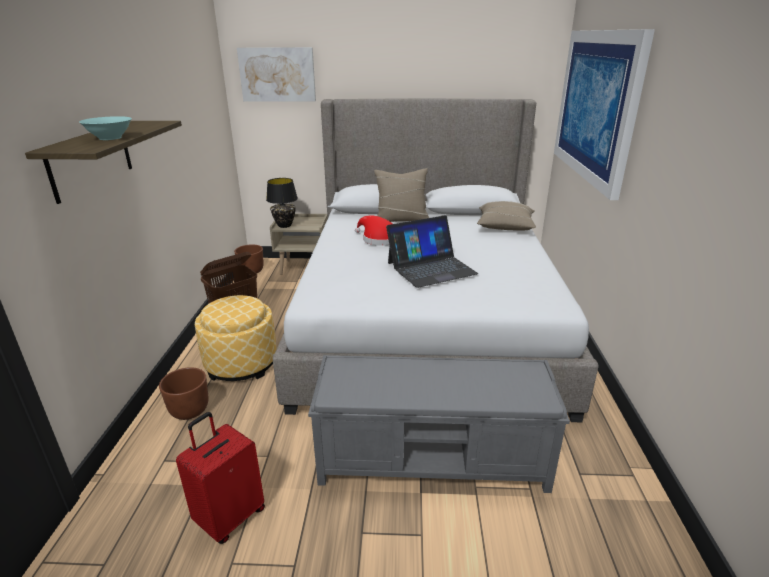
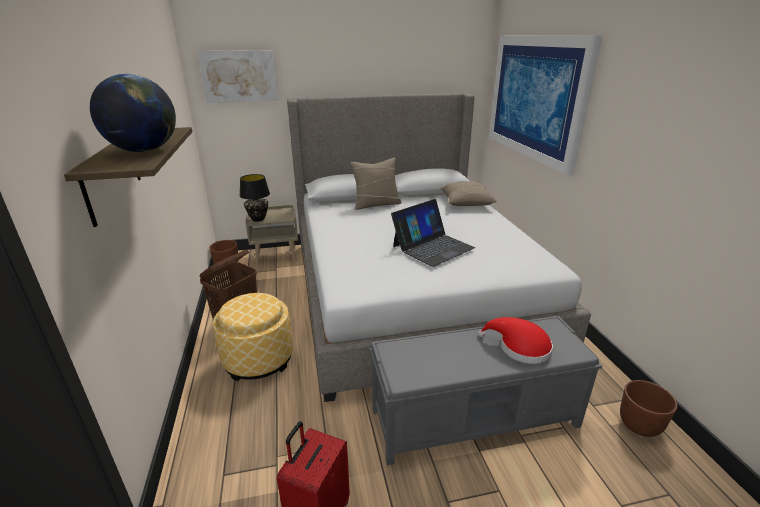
camera: 15 degrees left, 0 degrees up
(110, 138) = (144, 150): turquoise bowl -> globe
(190, 411) = (228, 417): brown planter -> brown planter (640, 425)
(378, 239) = (368, 225): red hat -> red hat (520, 347)

